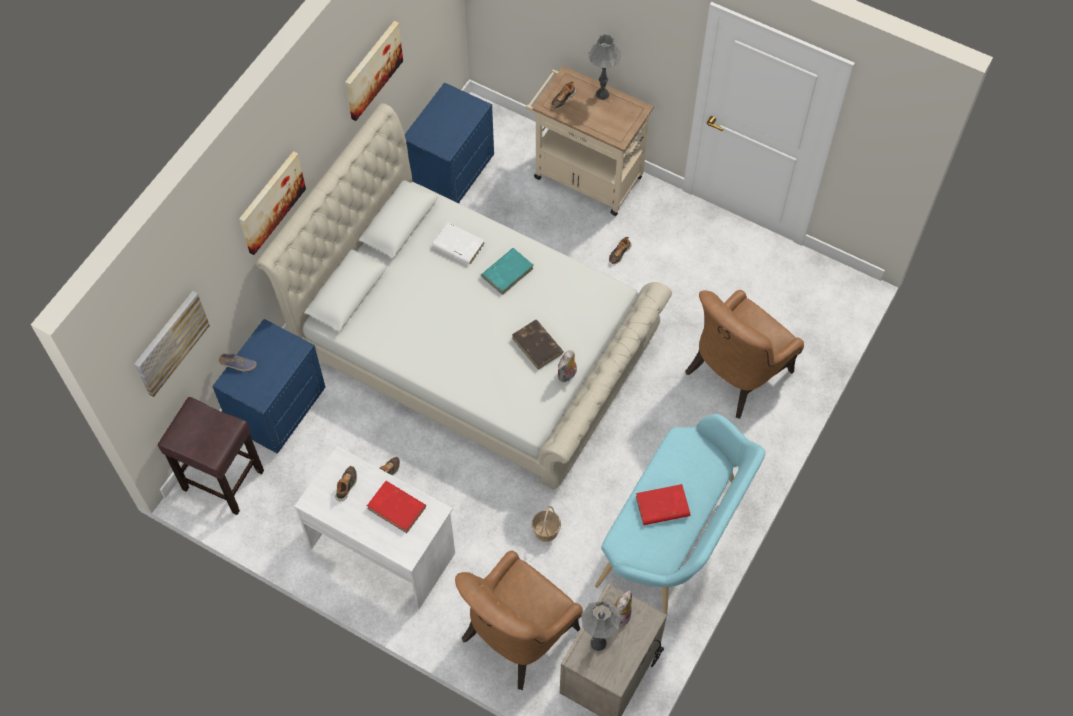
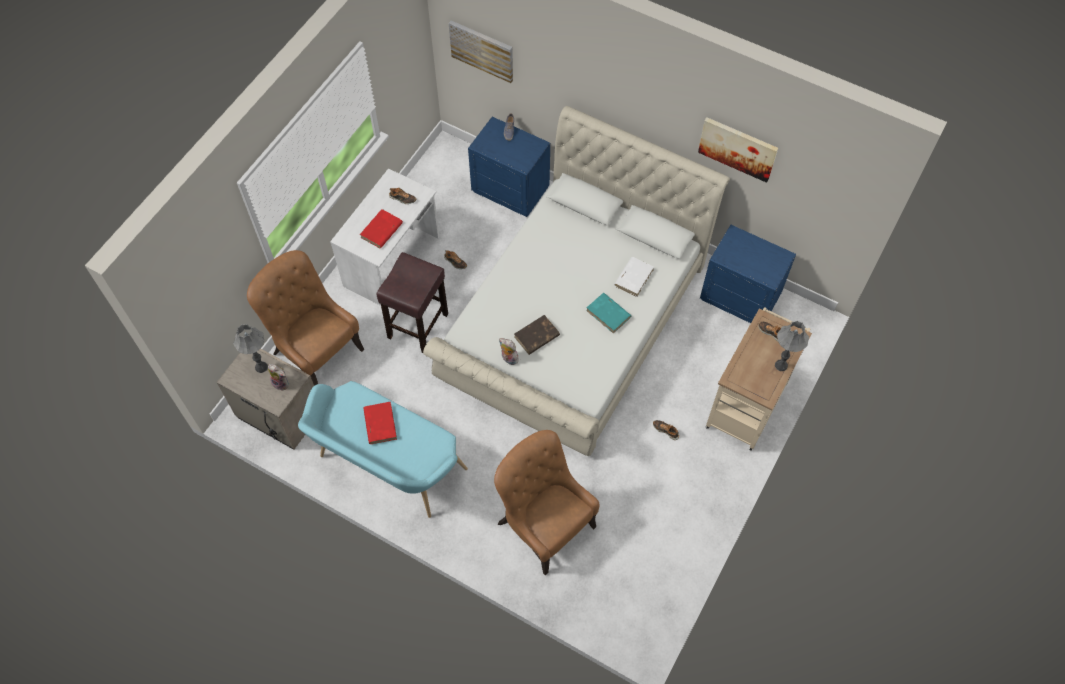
camera: 90 degrees right, 0 degrees up
(221, 480) = (453, 160): brown stool -> brown stool (418, 325)
(271, 202) = (600, 92): picture -> none
(546, 530) = (400, 370): basket -> none

